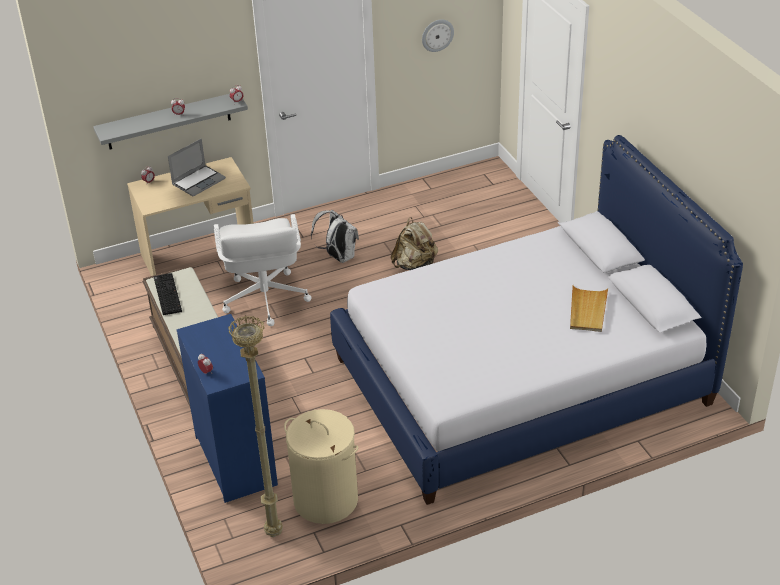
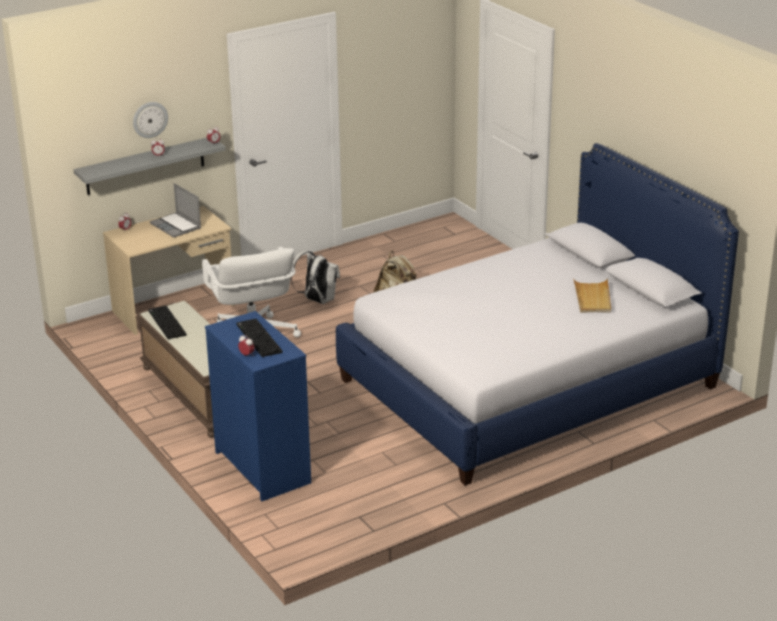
camera: 10 degrees left, 10 degrees down
(198, 181) = (176, 226): laptop -> laptop turned 105 degrees clockwise
(222, 351) = (257, 339): none -> keyboard
(272, 532) = (317, 520): beige floor lamp -> none
(326, 500) = (363, 490): beige laundry basket -> none
(437, 35) = (396, 83): wall clock -> wall clock (150, 119)

